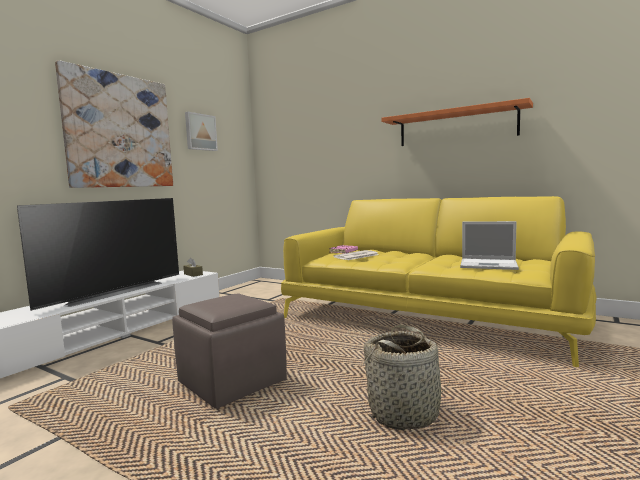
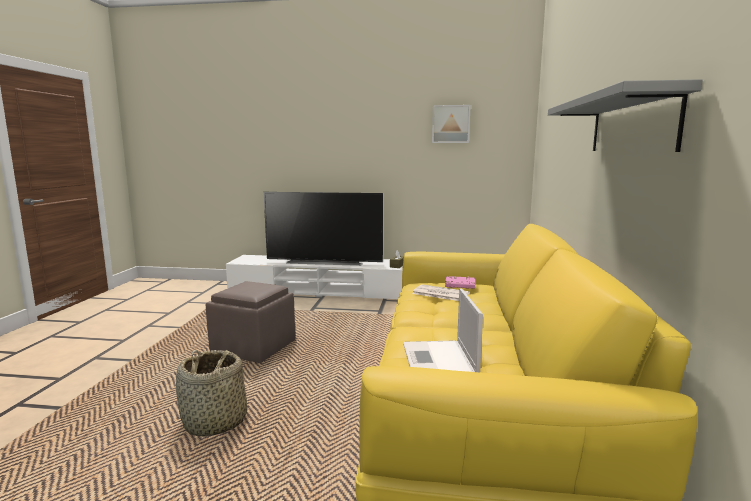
camera: 65 degrees right, 5 degrees up
(120, 131) = (362, 132): picture -> none
(456, 127) = (630, 124): orange shelf -> grey shelf

